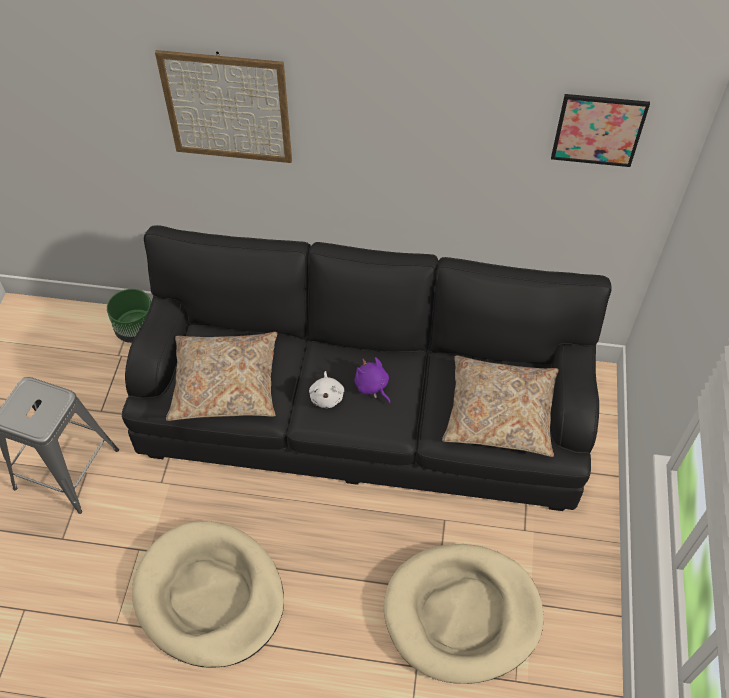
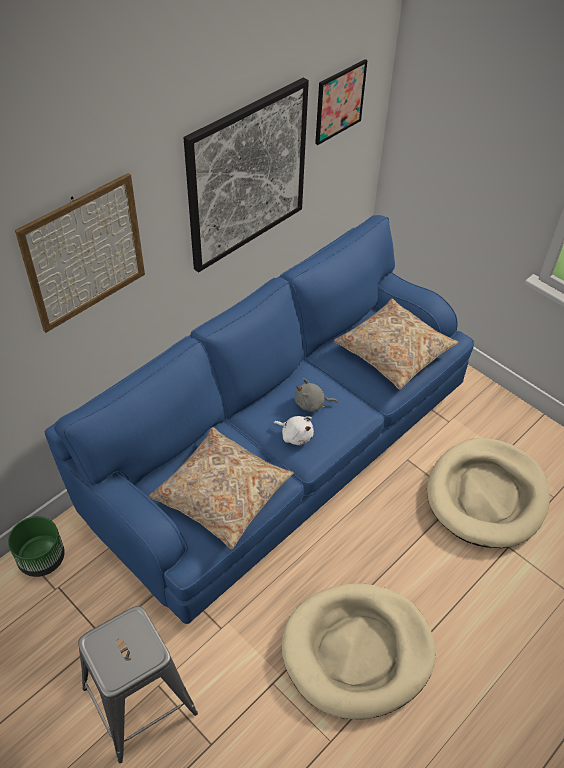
camera: 55 degrees left, 5 degrees down
(364, 413) = (279, 450): black sofa -> blue sofa
(372, 387) = (311, 404): purple plush toy -> grey plush toy
(440, 139) = (247, 175): none -> picture

